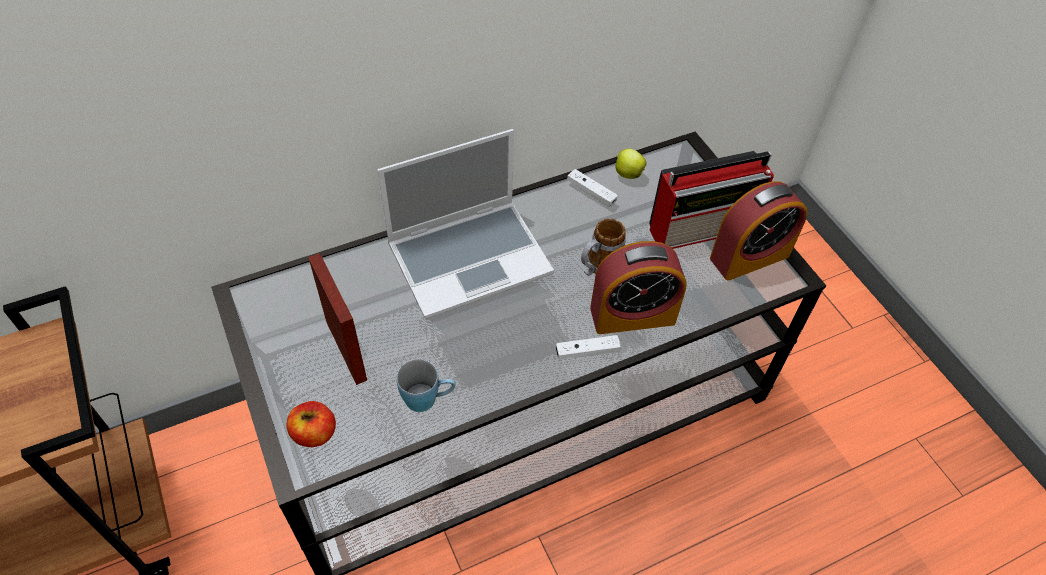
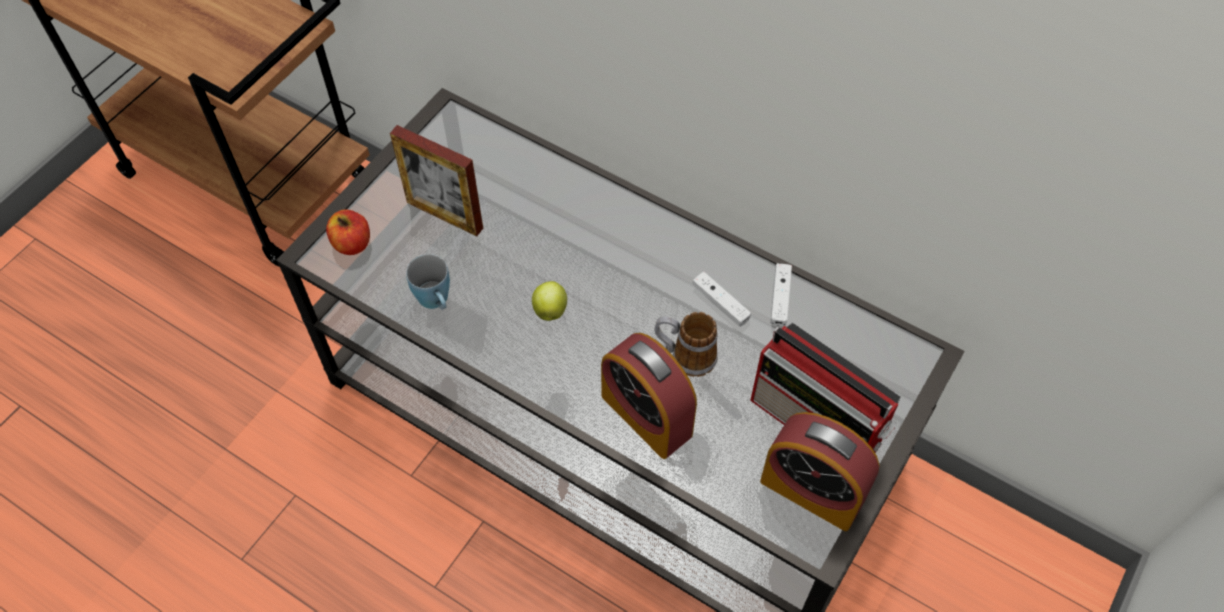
camera: 60 degrees right, 5 degrees up
(346, 350) = (444, 215): picture frame -> picture frame turned 90 degrees clockwise
(470, 258) = (613, 245): laptop -> none
(587, 352) = (572, 397): white game controller -> white game controller (720, 303)
(627, 174) = (836, 317): apple -> apple (550, 310)

